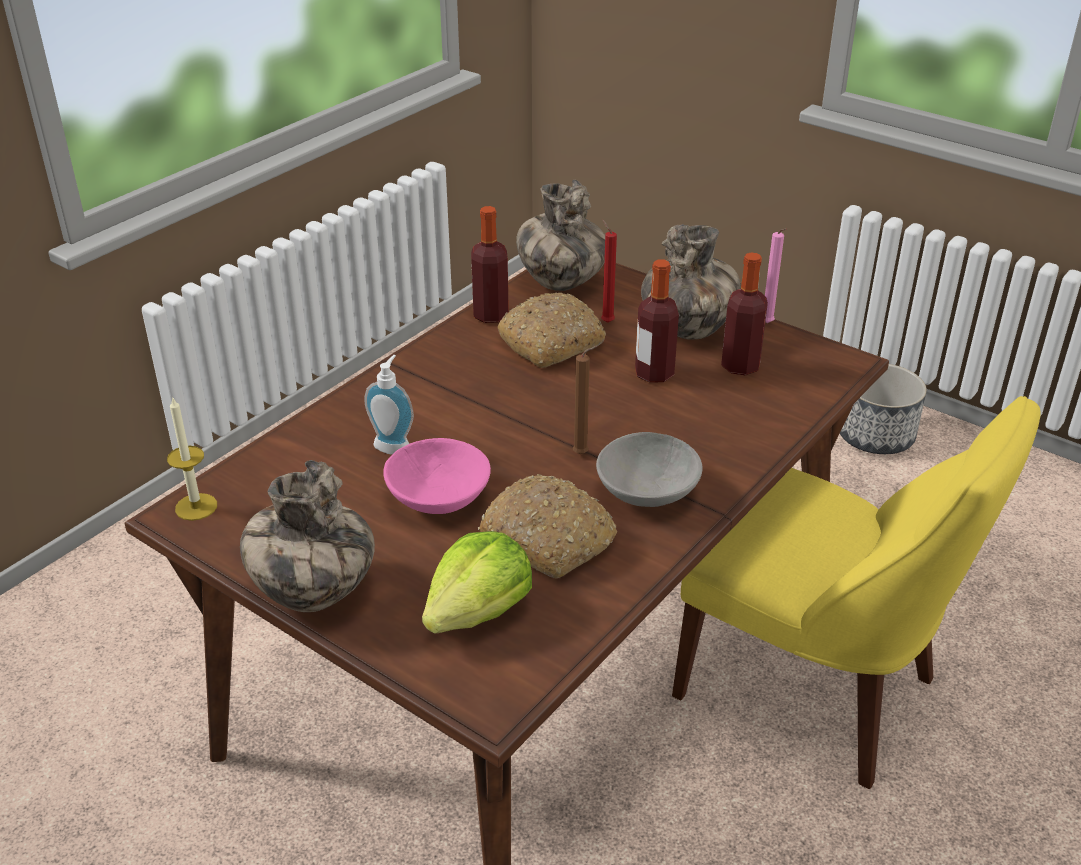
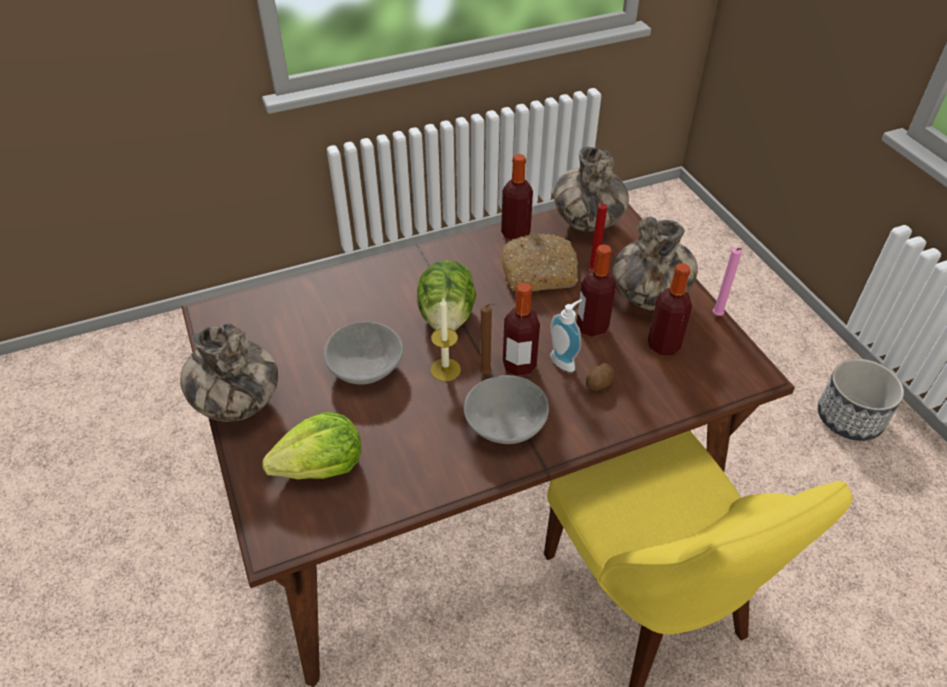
camera: 30 degrees right, 10 degrees up
(196, 507) = (224, 312): candle -> candle (445, 369)
(394, 445) = (371, 315): soap dispenser -> soap dispenser (565, 360)
(439, 498) = (366, 368): pink bowl -> grey bowl
(488, 418) = (447, 317): none -> lettuce
(549, 539) = (409, 432): bread -> none
(610, 434) = (519, 365): none -> bottle
(708, 421) = (599, 384): none -> potato

